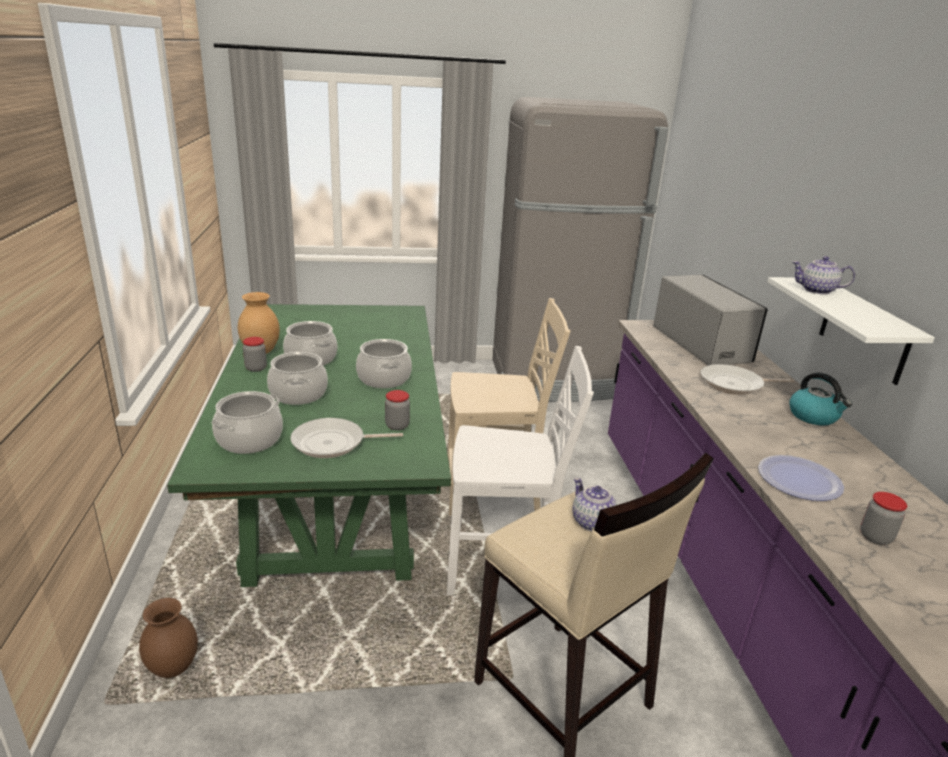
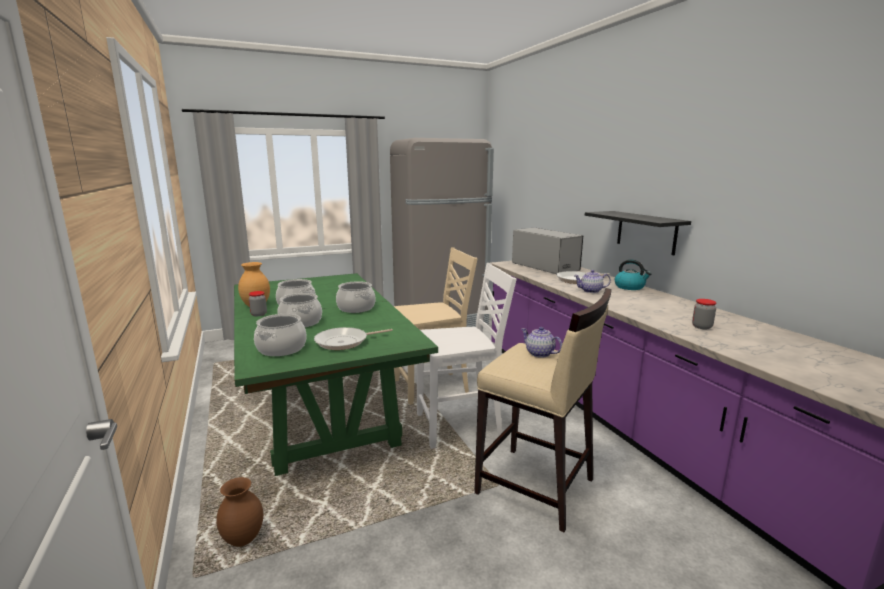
camera: 15 degrees left, 10 degrees down
(397, 425) = (383, 328): jar -> none
(799, 479) = (644, 311): plate -> none
(816, 290) = (615, 213): teapot -> teapot (590, 291)
(864, 331) = (646, 232): white shelf -> black shelf

